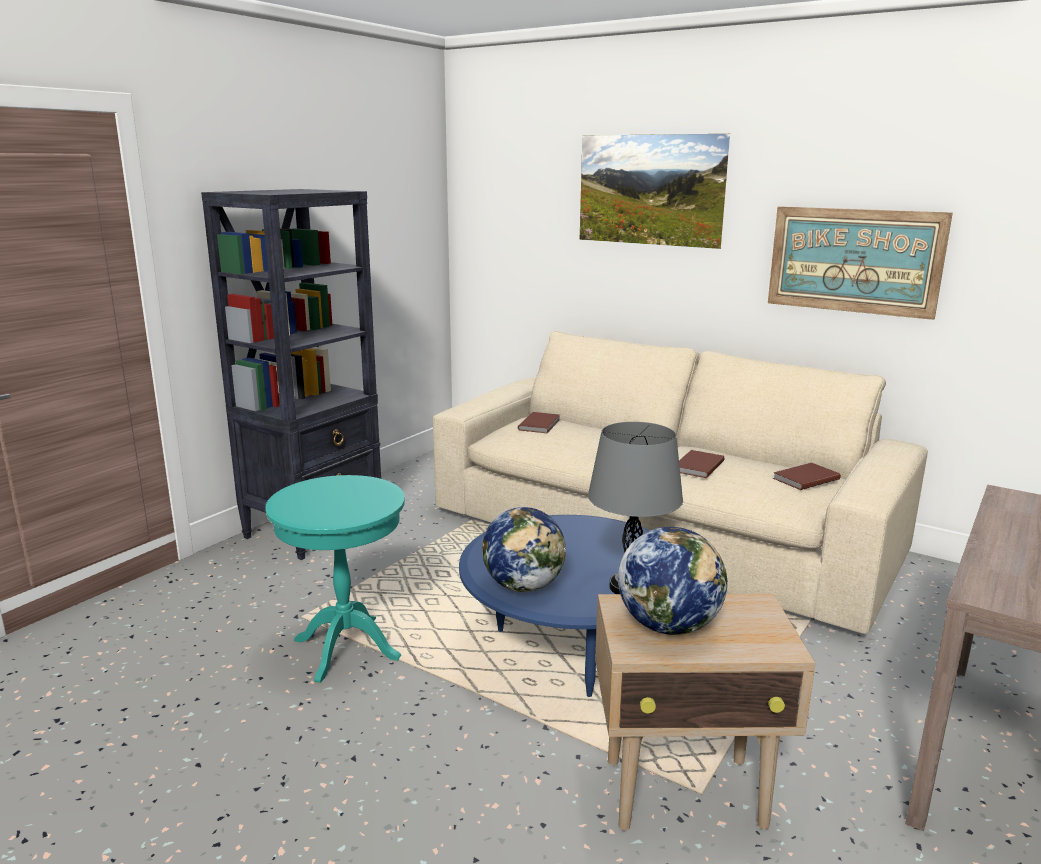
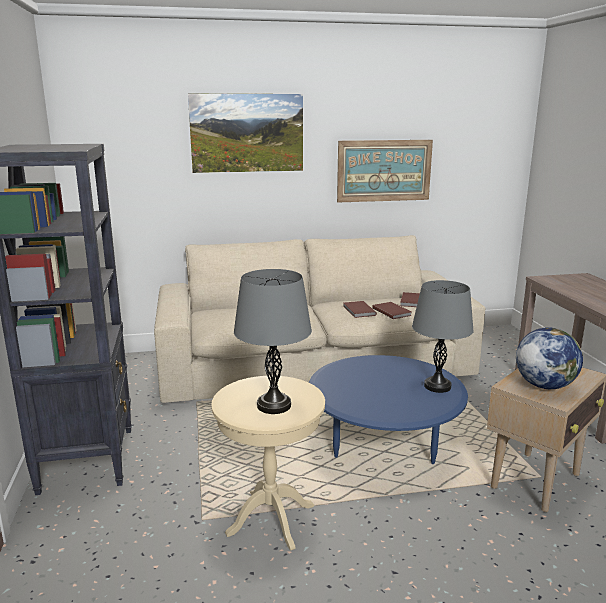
camera: 45 degrees left, 0 degrees up
(327, 505) = (274, 405): none -> grey table lamp
(347, 648) = (271, 519): turquoise side table -> beige side table
(524, 586) = (396, 409): globe -> none
(540, 424) = (224, 314): brown book -> brown book (392, 311)

